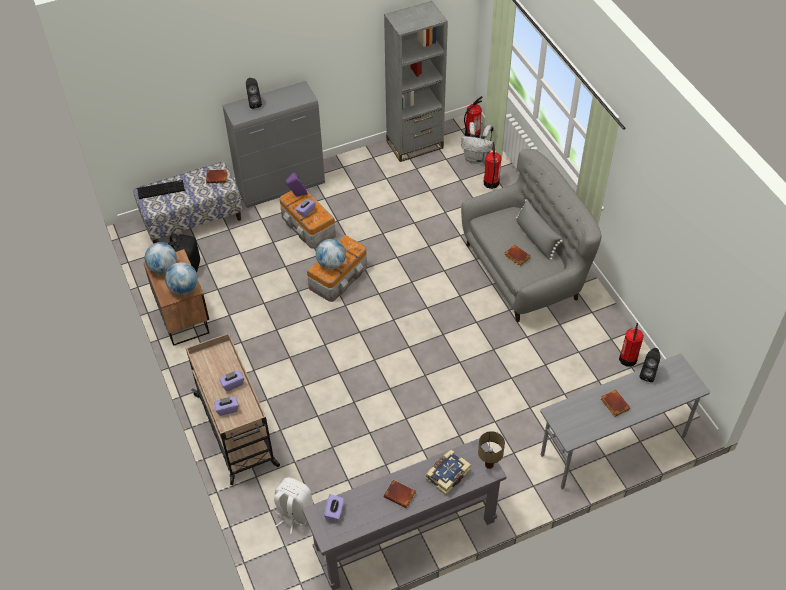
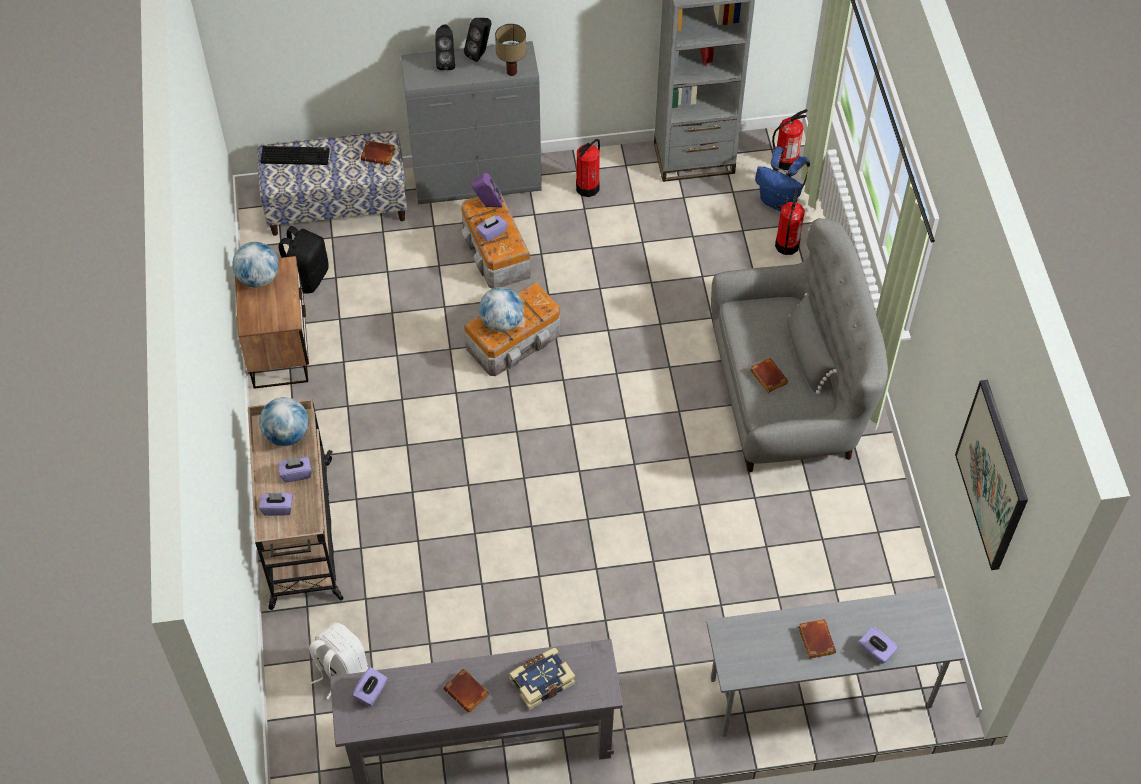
camera: 15 degrees right, 5 degrees up
(183, 288) = (277, 315): globe -> globe (287, 435)
(477, 158) = (779, 201): white backpack -> blue backpack
(489, 465) = (604, 682): table lamp -> table lamp (511, 72)
(628, 359) = (892, 568): fire extinguisher -> fire extinguisher (588, 187)
(648, 374) = (883, 607): black speaker -> black speaker (480, 53)
(654, 401) = (876, 651): none -> purple tissue box
(704, 266) = (993, 475): none -> picture

